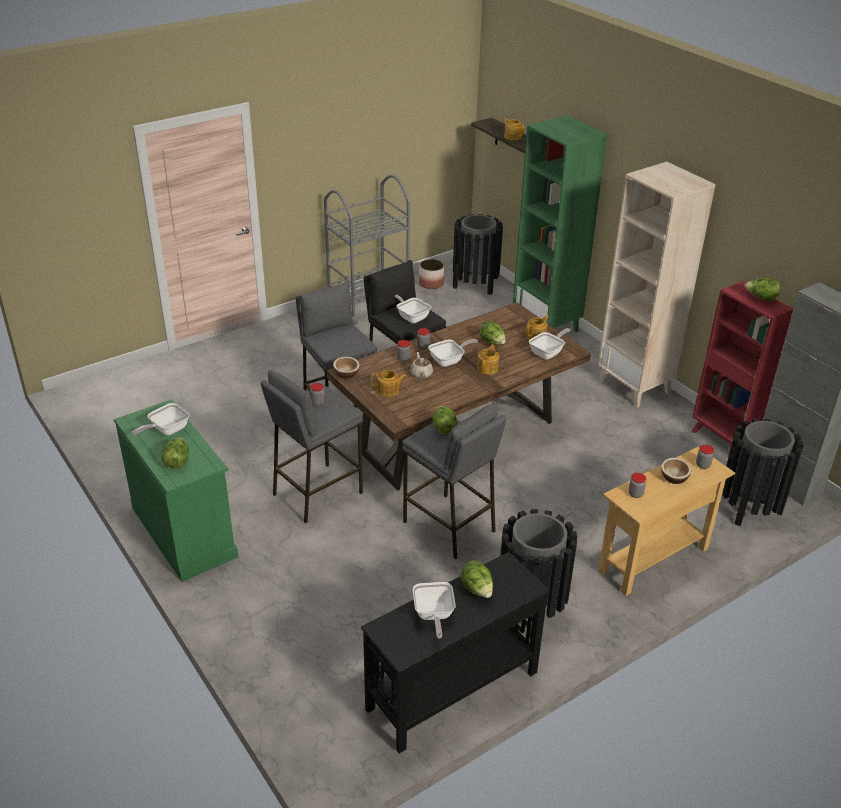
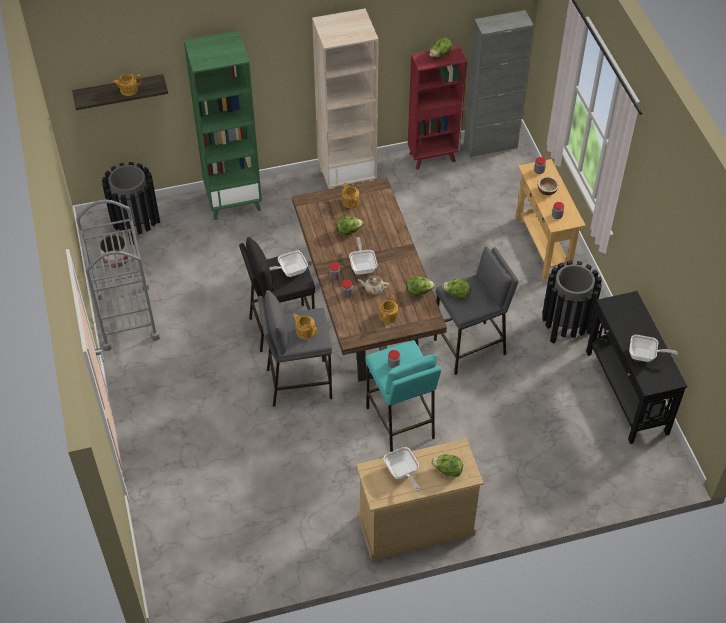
camera: 70 degrees left, 15 degrees up
(184, 531) = (415, 525): green dresser -> beige dresser
(316, 493) = (400, 423): grey stool -> turquoise stool
(346, 374) = (354, 337): bowl -> none
(477, 589) = (627, 326): lettuce -> lettuce (419, 292)
(488, 368) = (383, 245): teapot -> teapot (305, 331)
(548, 353) = (377, 202): frying pan -> none
(749, 508) = (509, 175): black trash can -> none

